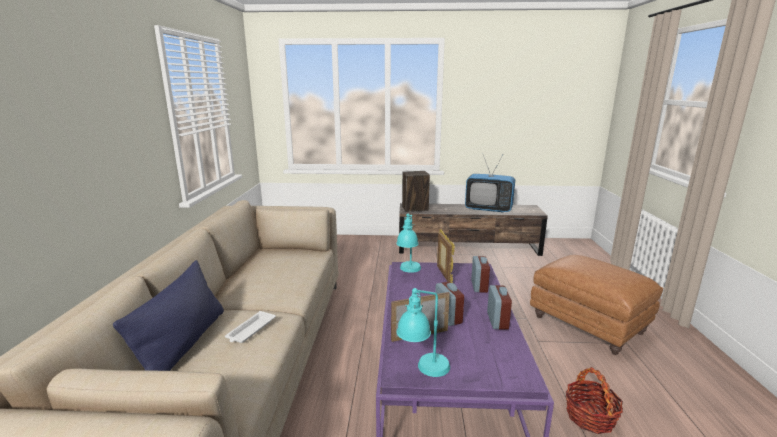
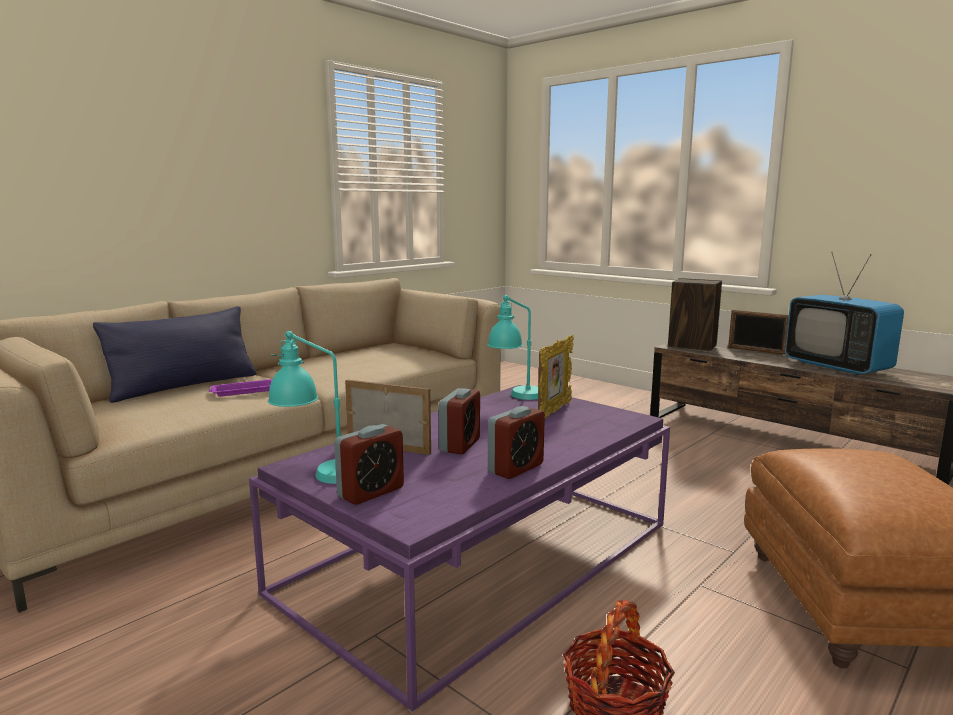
camera: 40 degrees right, 5 degrees down
(250, 330) = (243, 391): white tray -> purple tray
(444, 205) = (756, 351): none -> picture frame
(479, 286) = (579, 433): alarm clock -> alarm clock (371, 492)

